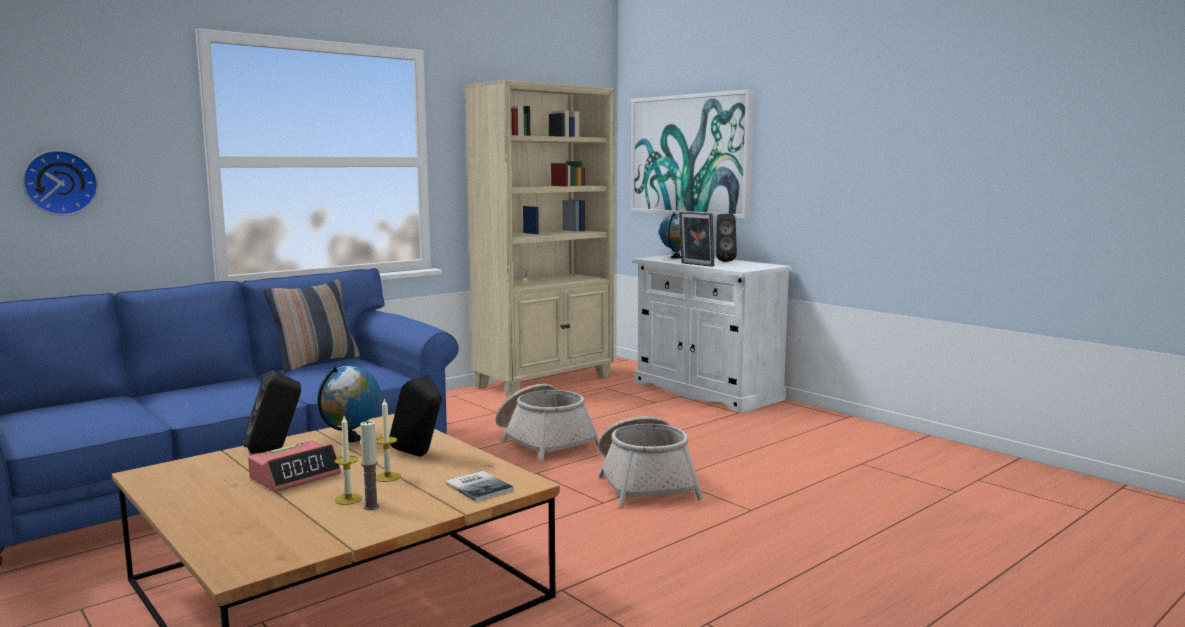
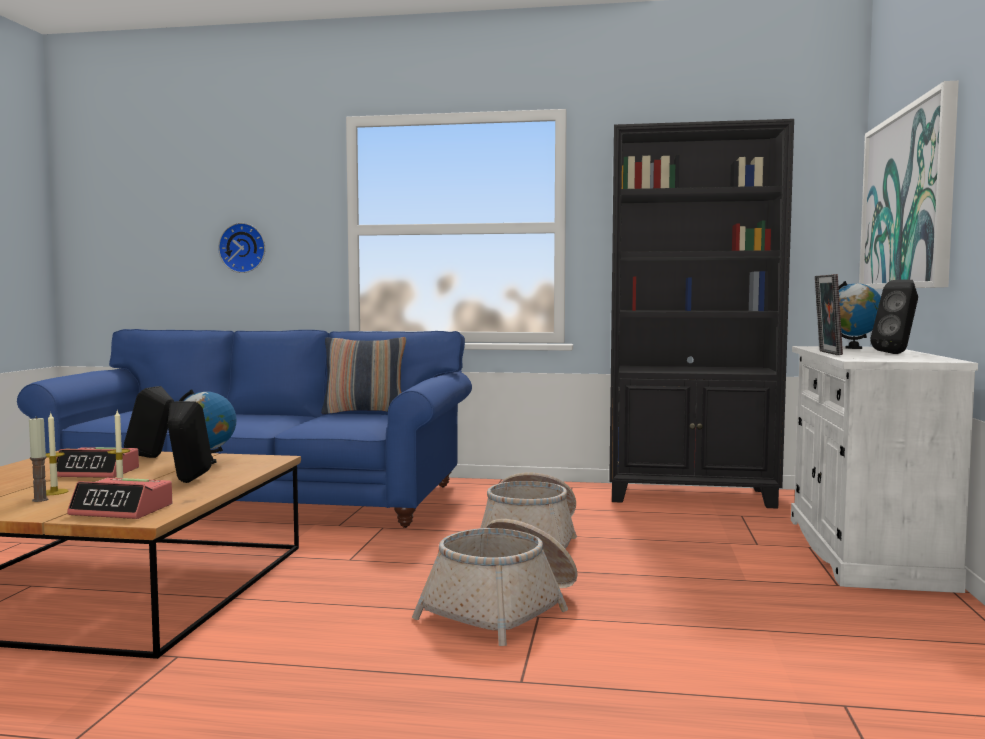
camera: 50 degrees right, 5 degrees down
(480, 486) = (122, 510): book -> alarm clock
(545, 382) = (692, 496): beige bookcase -> black bookcase

